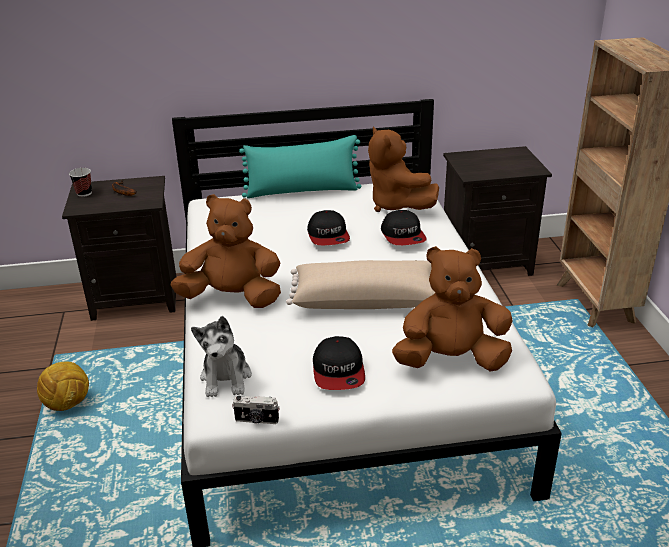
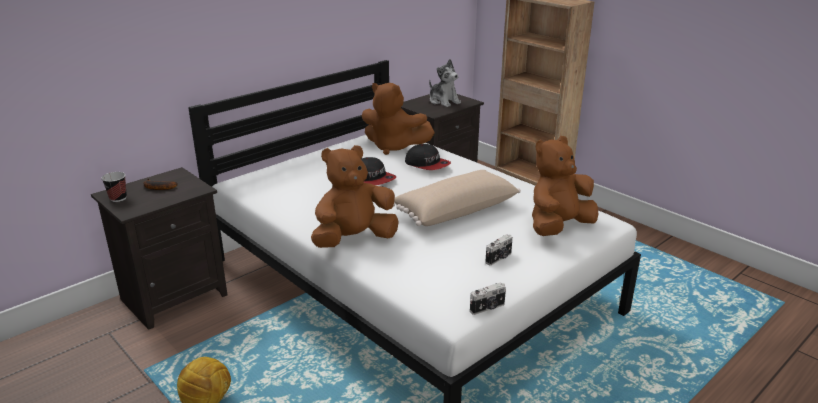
camera: 35 degrees left, 5 degrees down
(226, 377) = (427, 291): plush toy -> plush toy (443, 101)
(302, 191) = (307, 155): turquoise pillow -> none
(339, 371) = (499, 258): cap -> camera

